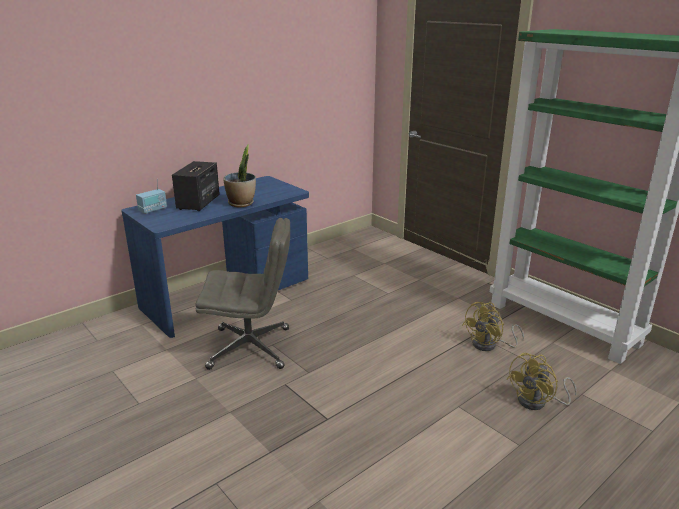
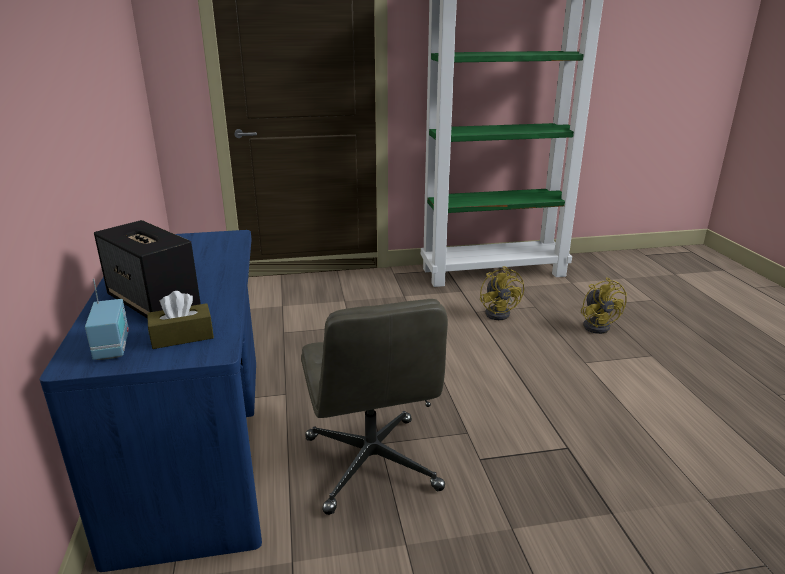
camera: 60 degrees left, 0 degrees up
(170, 217) = (182, 336): none -> brown tissue box
(241, 203) = (218, 273): potted plant -> none
(251, 348) = (372, 464): grey office chair -> grey office chair turned 135 degrees clockwise

